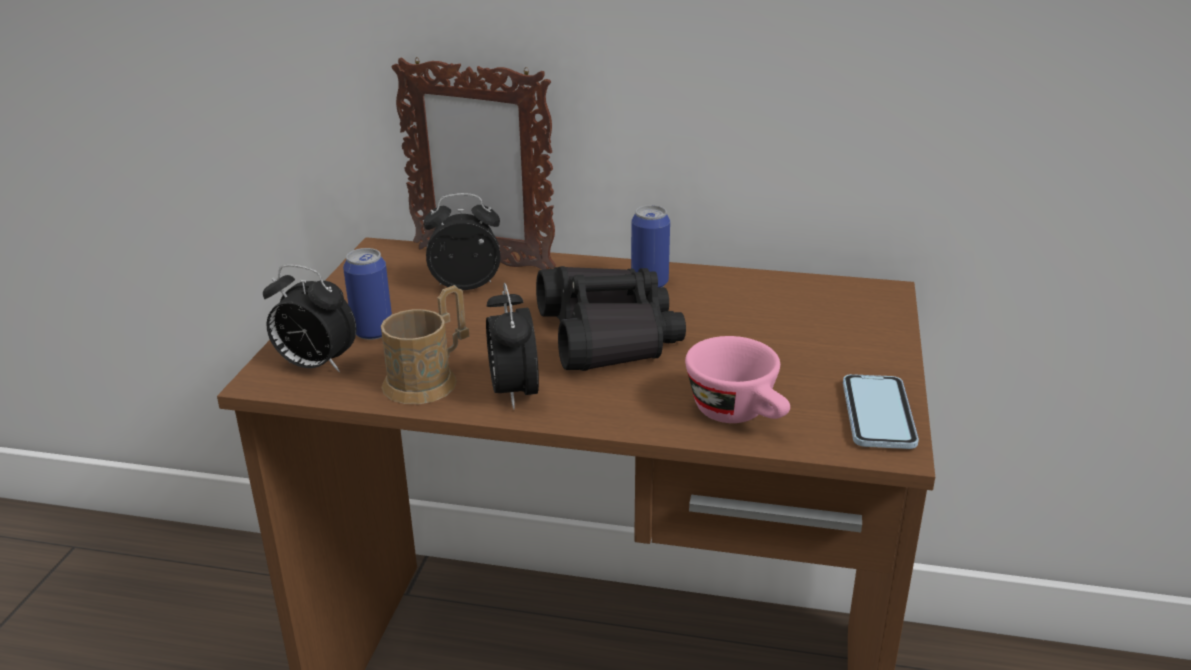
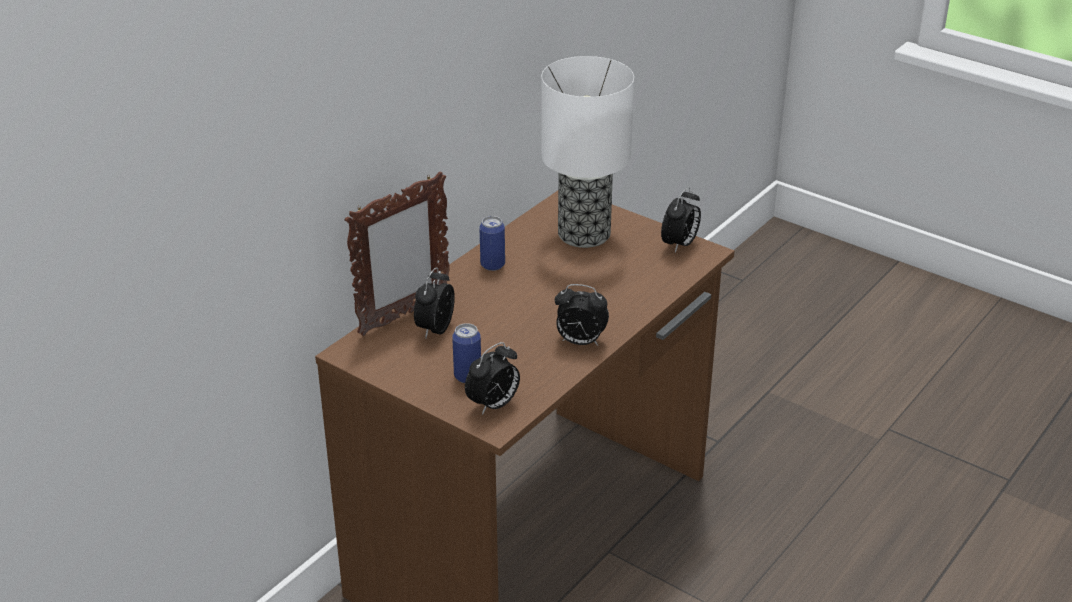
camera: 65 degrees left, 5 degrees up
(429, 379) = (543, 367): brown mug -> none
(608, 336) = (543, 296): black binoculars -> none
(740, 415) = (652, 281): pink cup -> none
(802, 327) = (584, 235): none -> table lamp
(878, 414) = (680, 245): phone -> alarm clock

